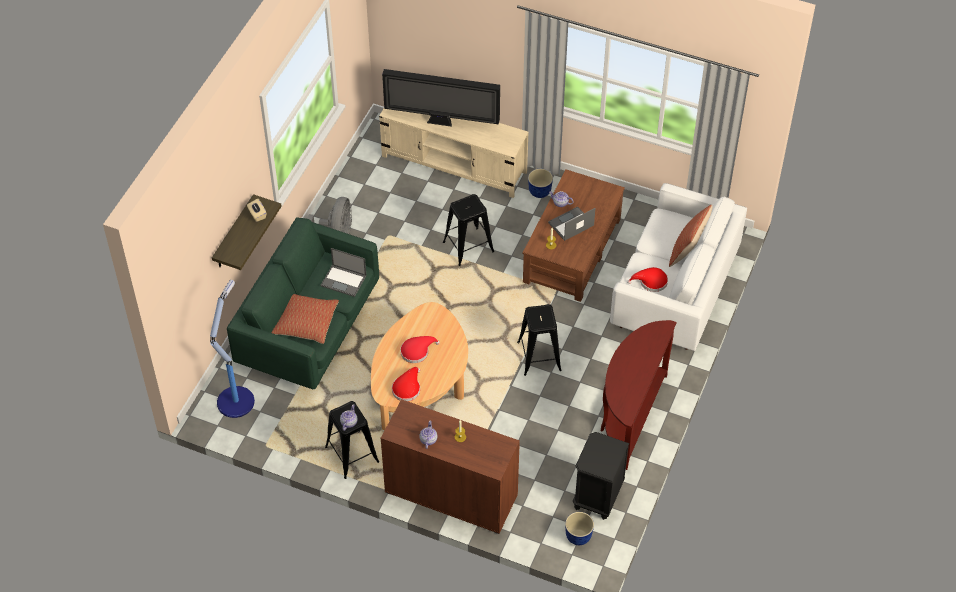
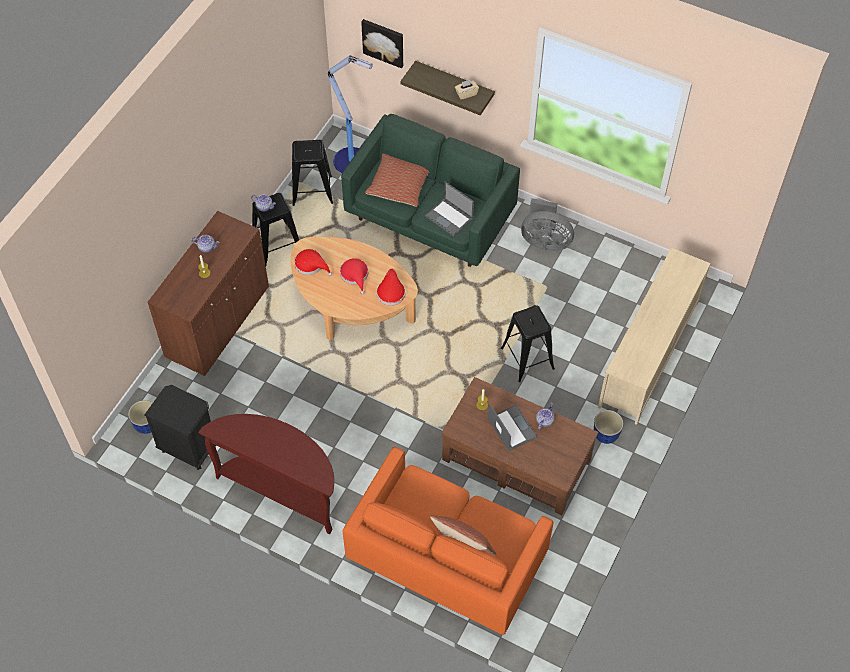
camera: 95 degrees right, 5 degrees up
(192, 278) = (383, 42): none -> picture
(344, 280) = (449, 217): laptop -> laptop turned 75 degrees counterclockwise
(441, 122) = (660, 304): television -> none
(539, 356) = (372, 412): black stool -> black stool (312, 191)
(651, 282) = (420, 501): red hat -> red hat (391, 291)
(673, 292) = (447, 558): white sofa -> orange sofa

